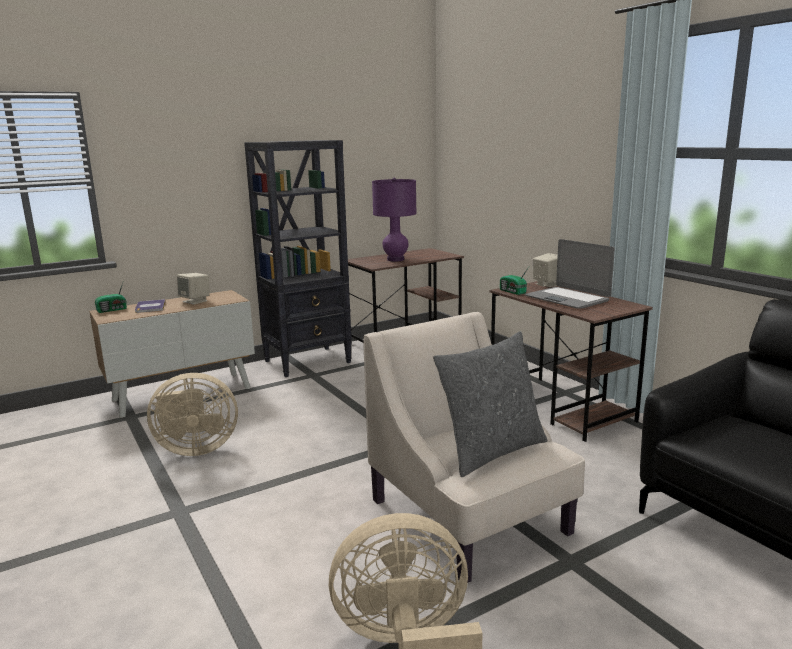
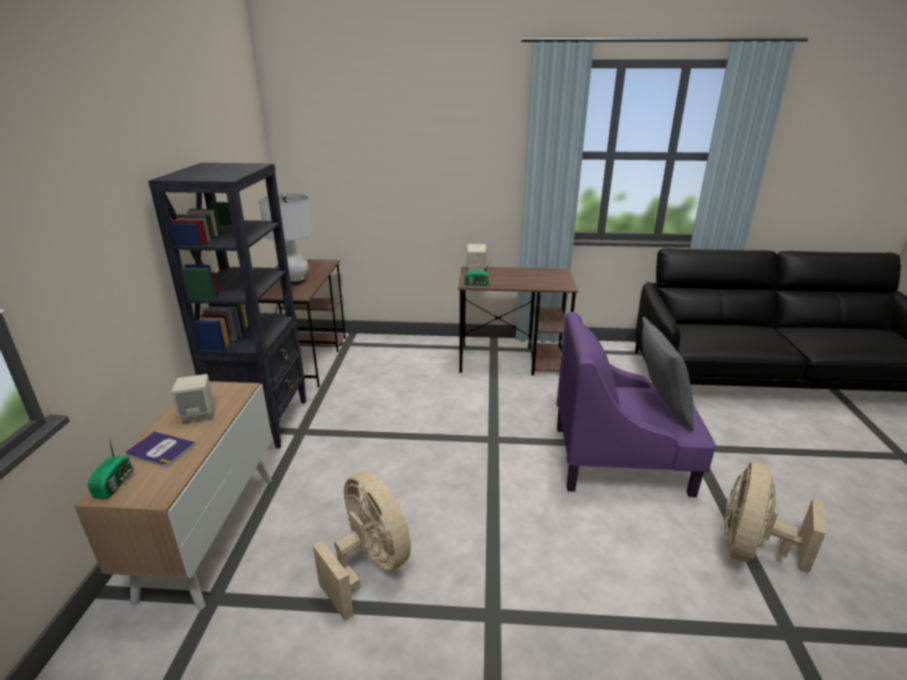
camera: 55 degrees left, 10 degrees up
(195, 448) = (369, 565): beige fan -> beige fan turned 60 degrees counterclockwise
(396, 259) = (295, 281): purple table lamp -> white table lamp
(469, 517) = (622, 460): beige armchair -> purple armchair
(567, 299) = (520, 278): laptop -> none

